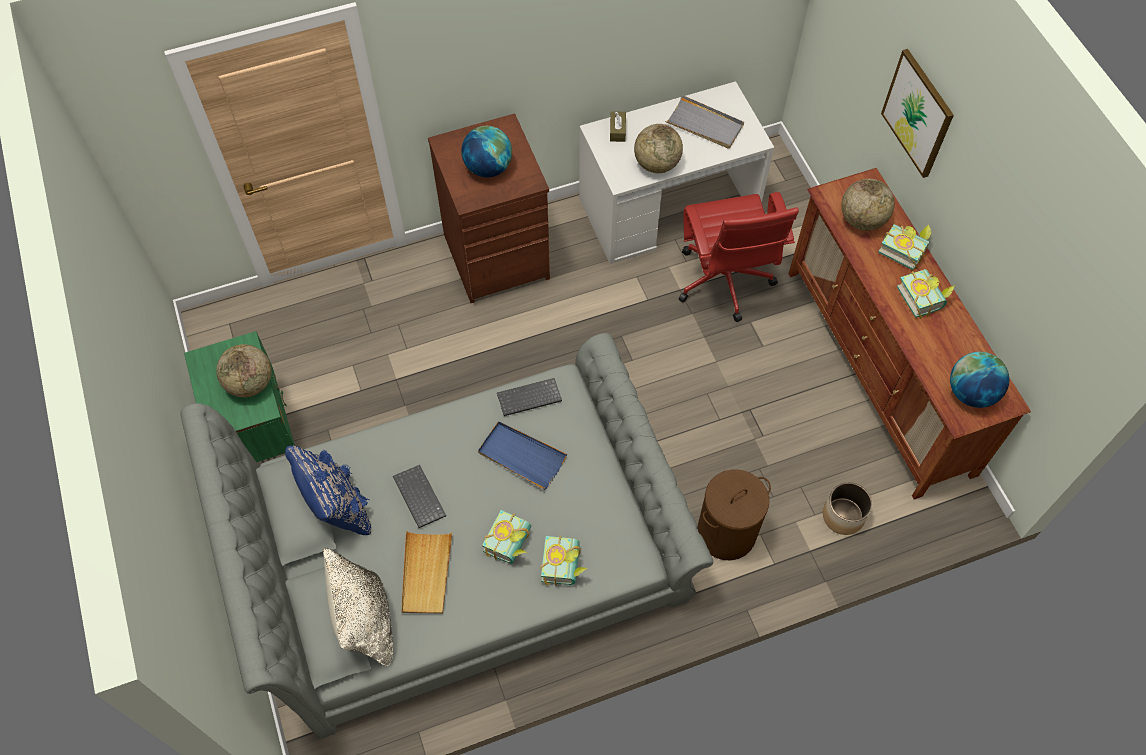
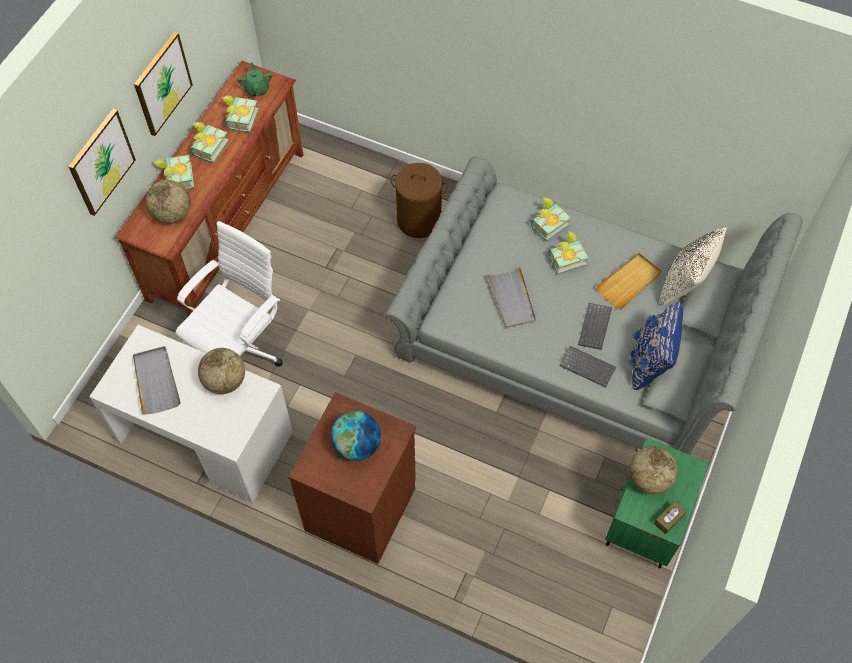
camera: 135 degrees left, 0 degrees up
(521, 456) = (511, 299): blue tray -> grey tray
(528, 399) = (472, 328): keyboard -> keyboard (588, 366)
(617, 130) = (216, 432): brown tissue box -> brown tissue box (668, 519)
(725, 284) = (241, 350): red office chair -> white office chair
(842, 516) = (349, 178): planter -> none
(939, 347) = (239, 119): none -> book
(970, 393) = (257, 89): globe -> green teapot
(985, 216) = (162, 83): none -> picture

